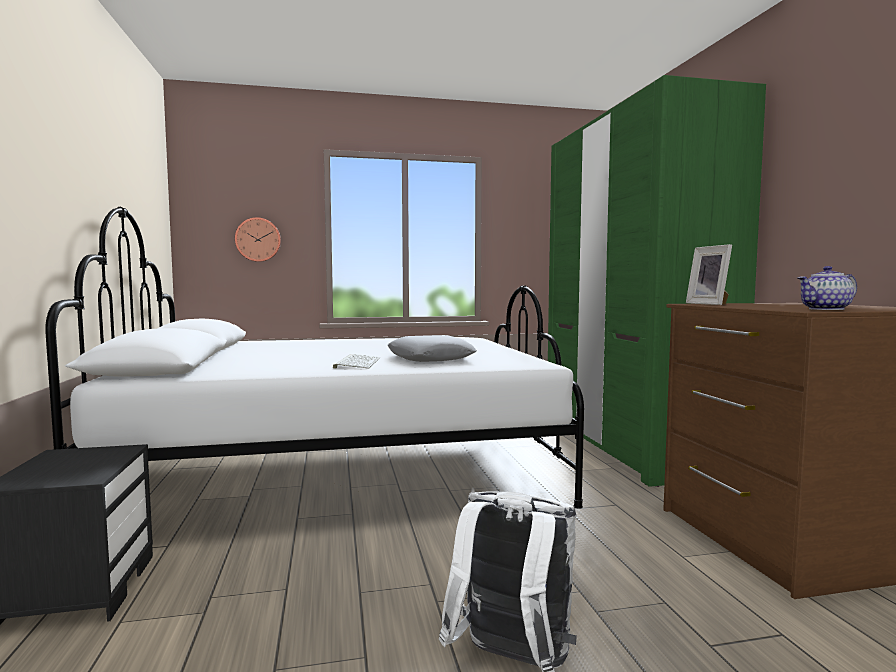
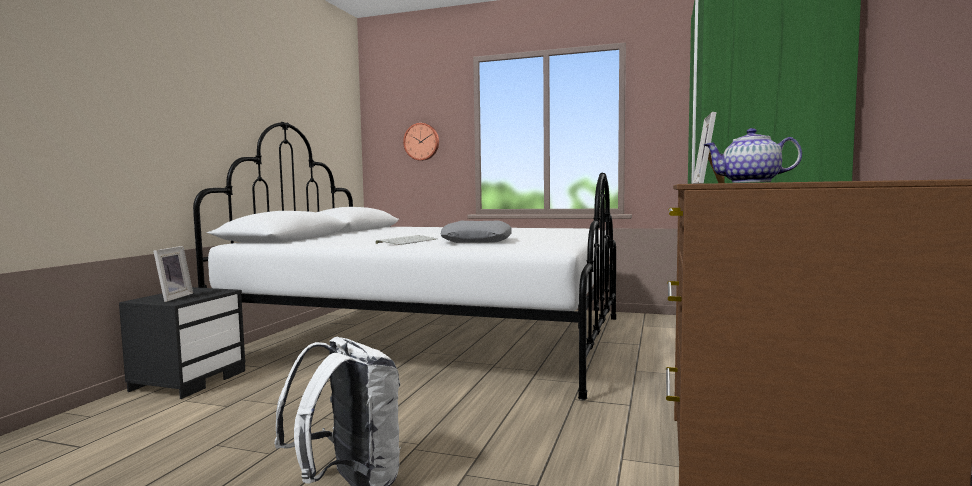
camera: 30 degrees right, 0 degrees up
(61, 471) = (171, 297): none -> picture frame

